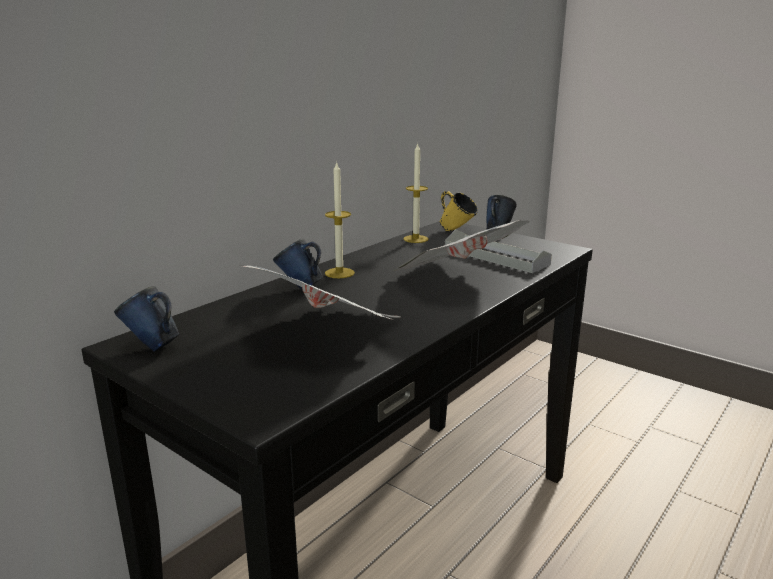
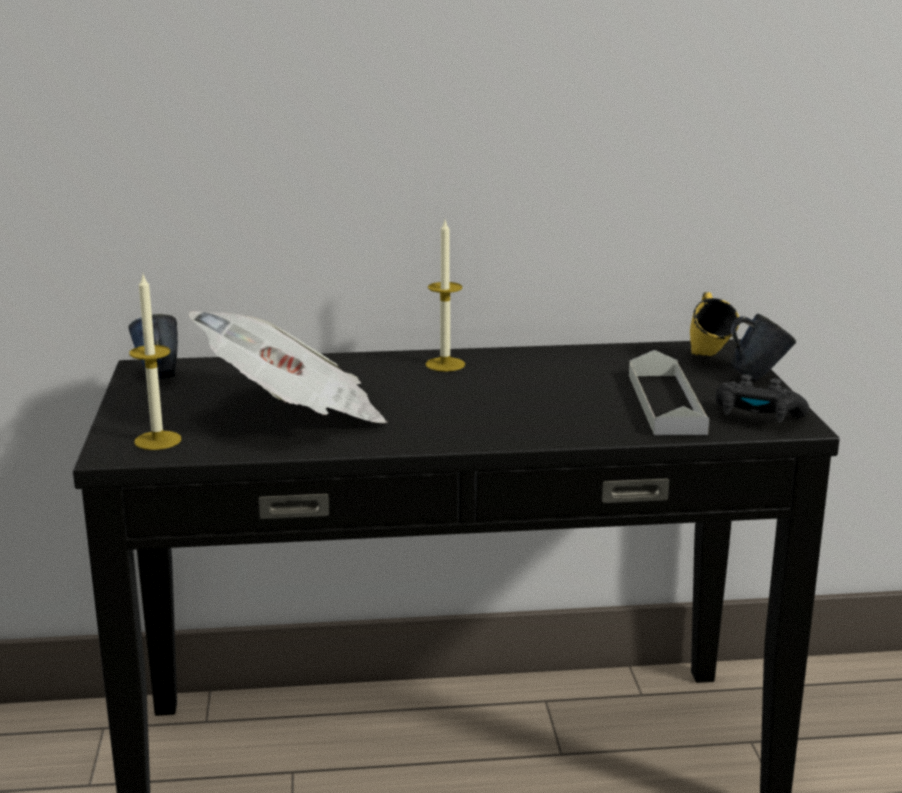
camera: 45 degrees right, 0 degrees up
(300, 288) = (373, 367): blue mug -> none
(415, 239) = (629, 353): candle -> candle (158, 440)
(457, 281) = (542, 413): newspaper -> none
(546, 251) = (757, 418): none -> black game controller

